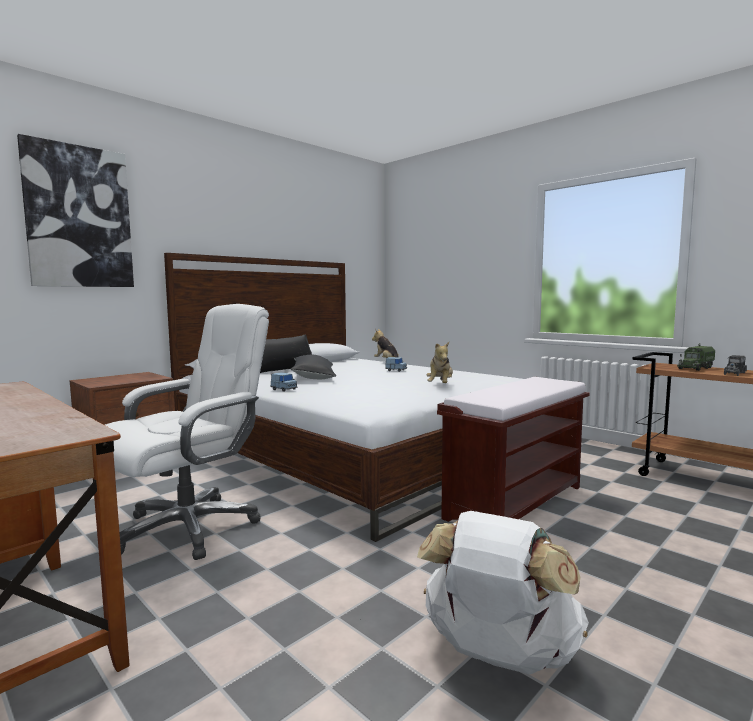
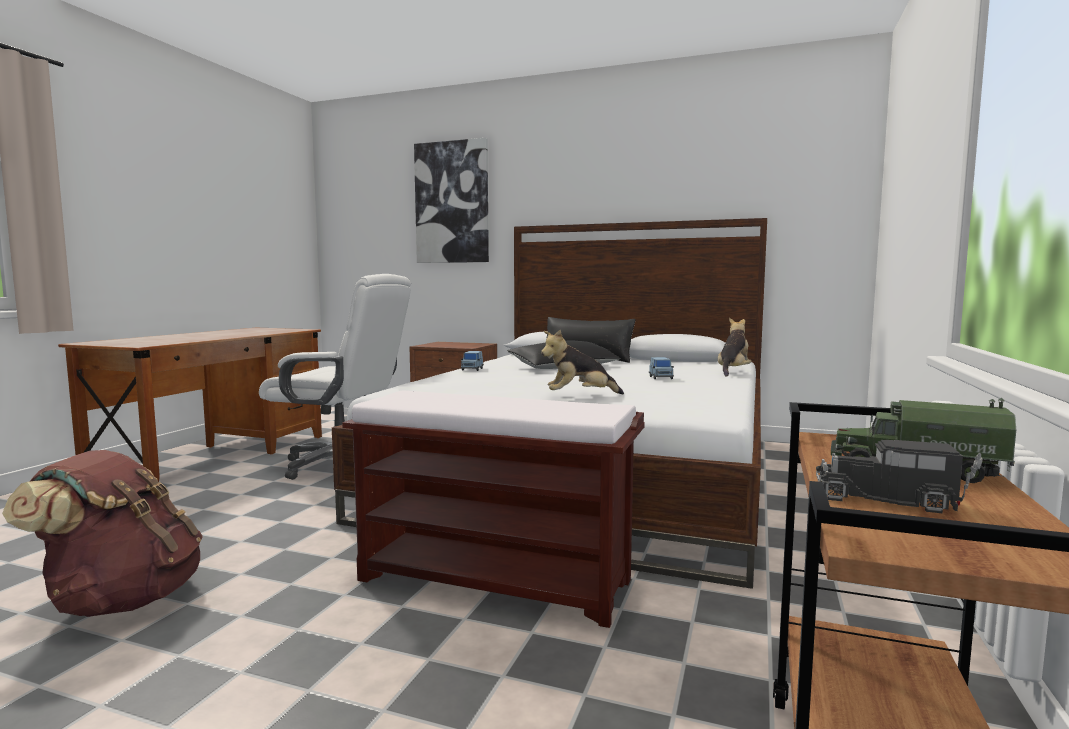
camera: 65 degrees right, 0 degrees up
(498, 655) = (121, 601): white backpack -> brown backpack

